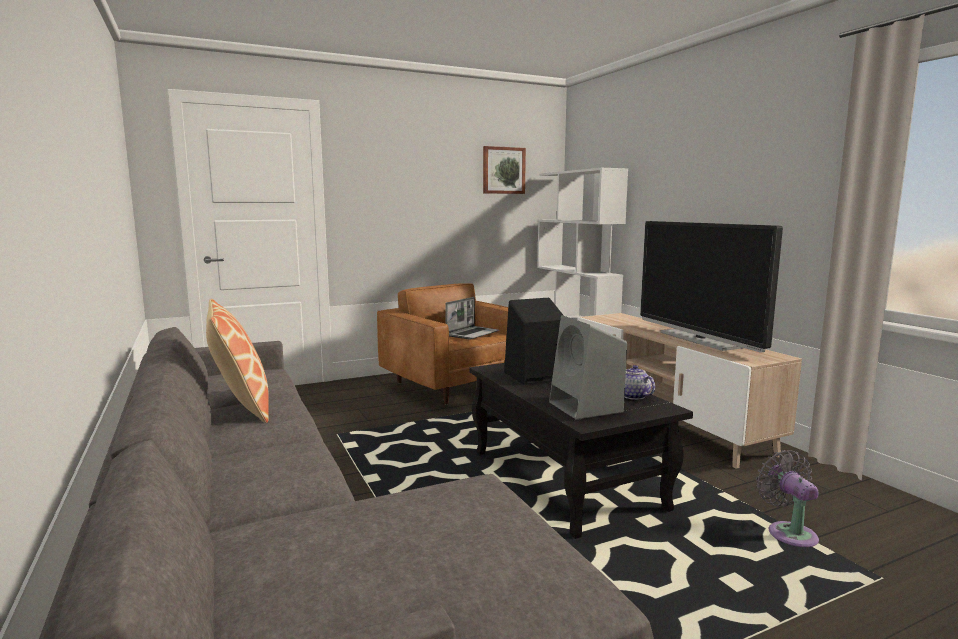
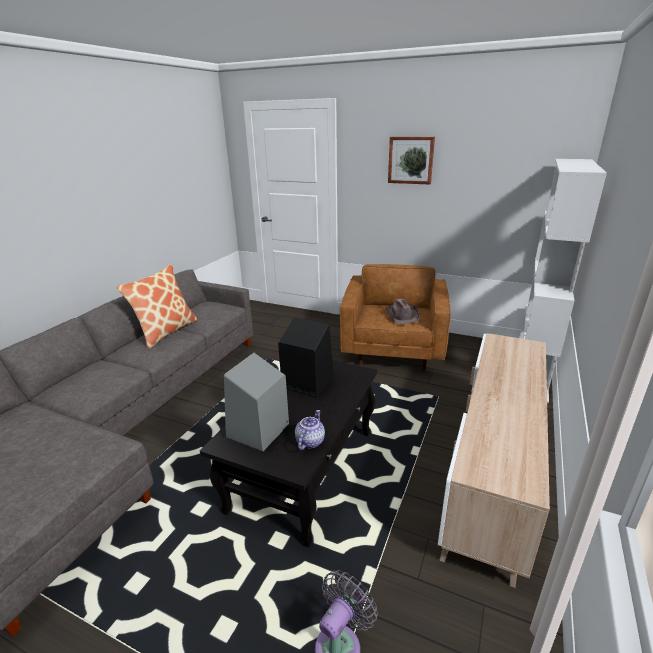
camera: 50 degrees right, 15 degrees up
(472, 334) = (402, 315): laptop -> brown hat
(503, 170) = (509, 155): picture -> picture (411, 160)
(700, 339) = (512, 417): television -> none

